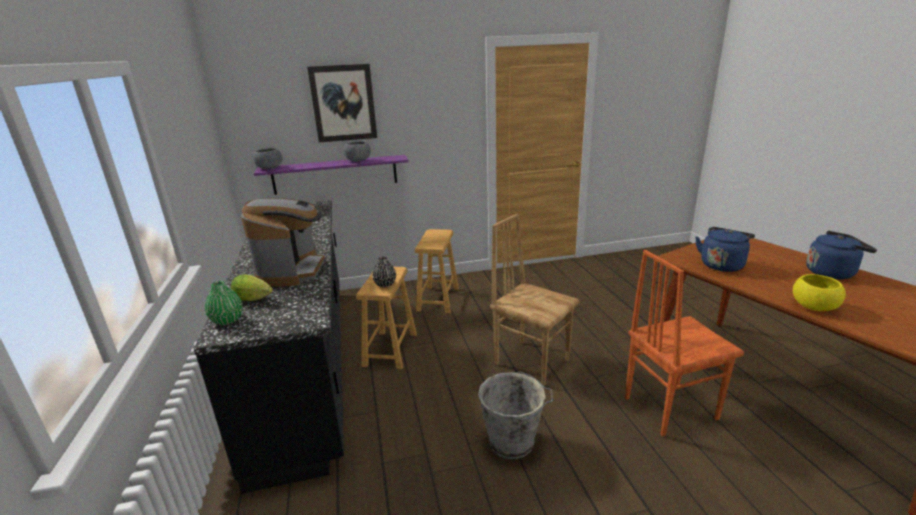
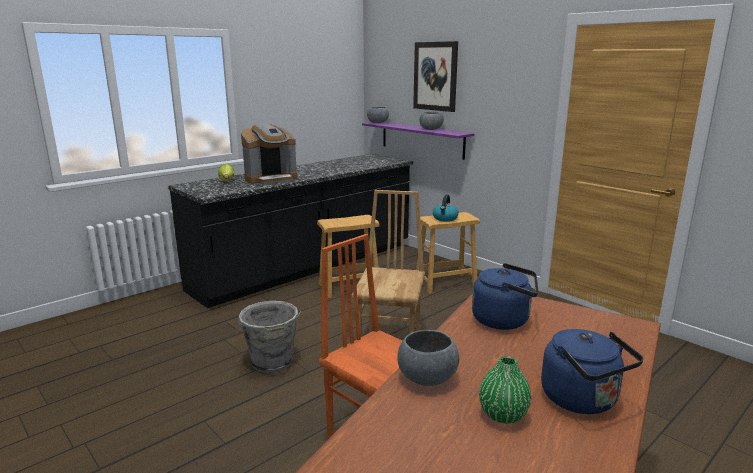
camera: 60 degrees right, 5 degrees down
(227, 320) = (199, 183): green vase -> green vase (503, 415)
(385, 284) = (340, 223): black vase -> none
(435, 240) = (445, 218): none -> kettle
(813, 306) = (427, 377): yellow bowl -> grey bowl

